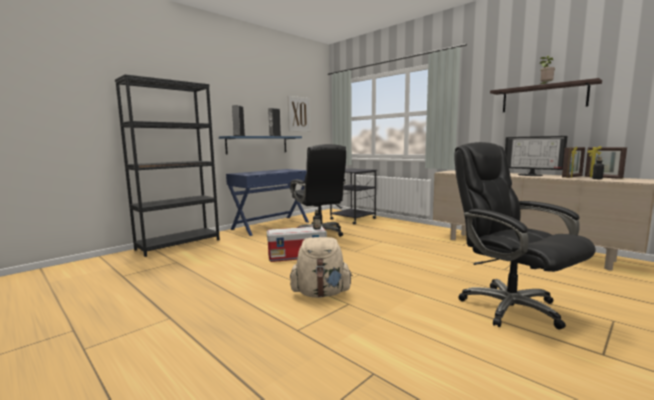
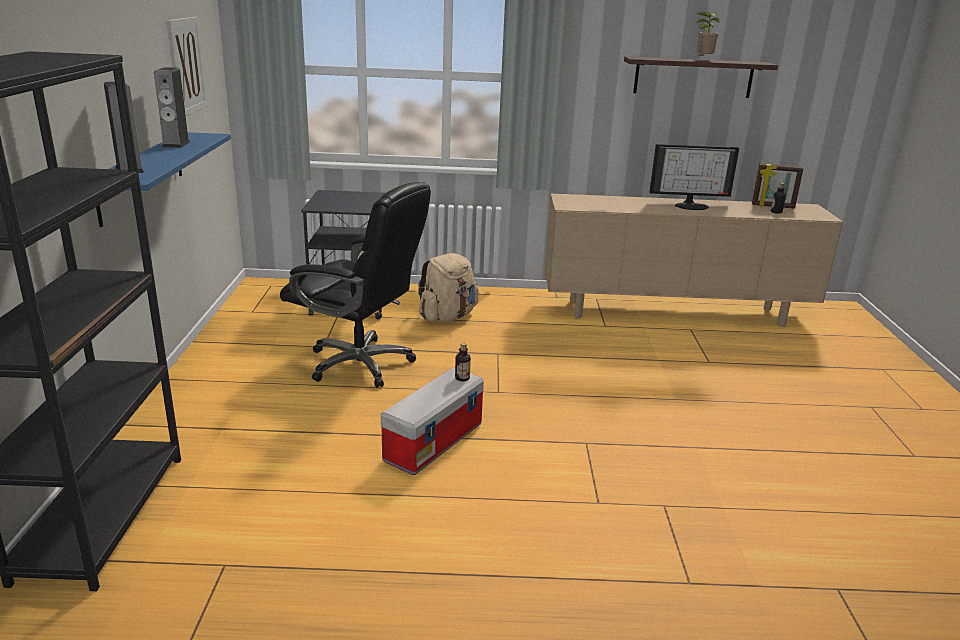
camera: 45 degrees left, 15 degrees up
(271, 225) = (214, 372): blue desk -> none
(321, 293) = (606, 505): beige backpack -> beige backpack (448, 317)
(512, 308) = (798, 428): black office chair -> none
(572, 177) = (744, 208): picture frame -> none

